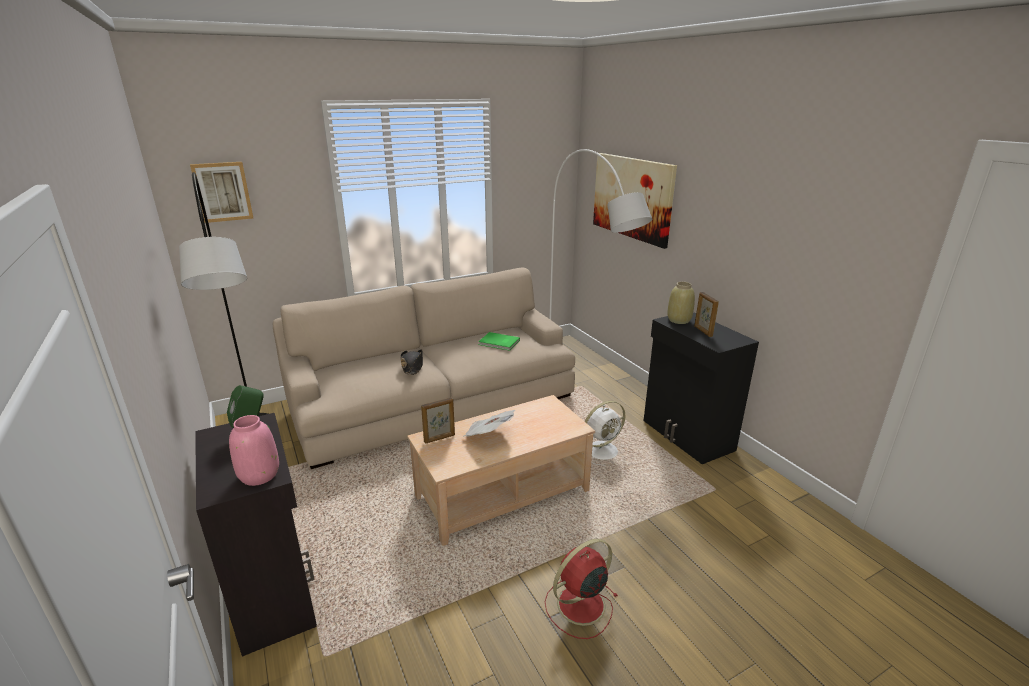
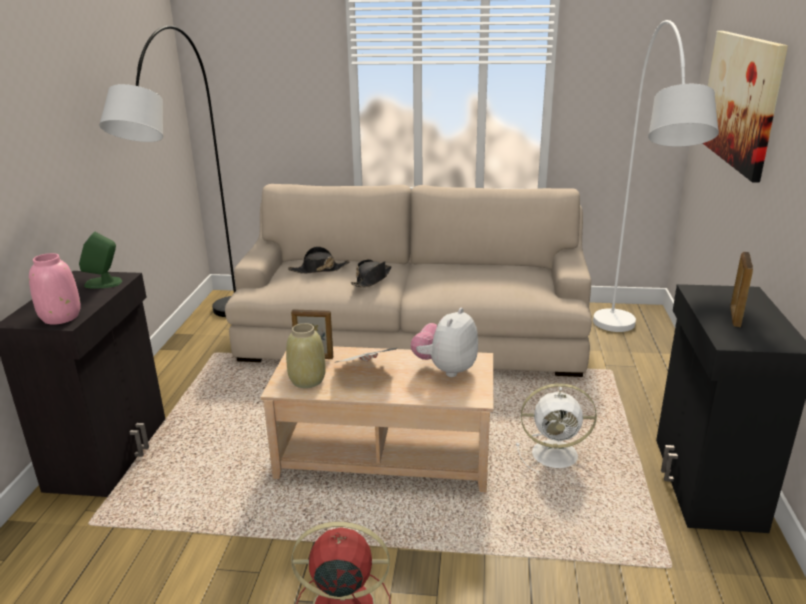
camera: 35 degrees right, 0 degrees up
(222, 192) = (237, 55): picture -> none
(360, 369) = (319, 269): none -> black hat
(499, 343) = (496, 279): green book -> none
(538, 415) = (446, 369): none -> plush toy
(678, 320) = (717, 294): beige vase -> beige vase (307, 380)

